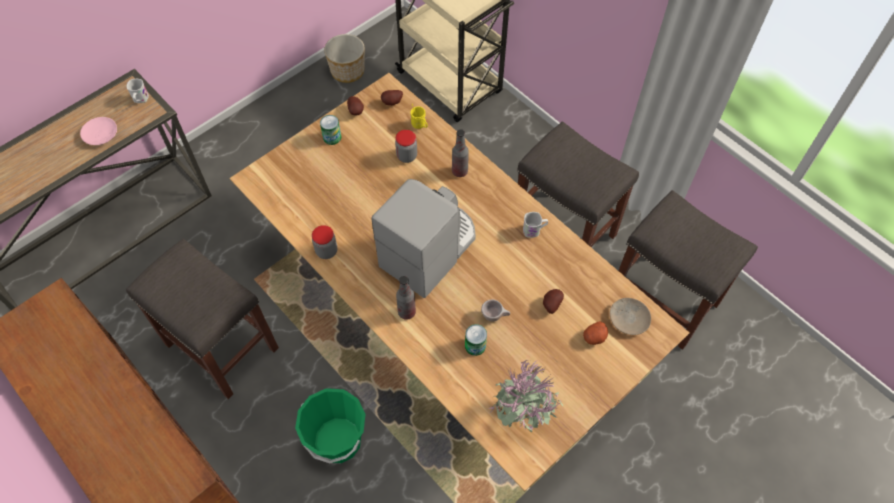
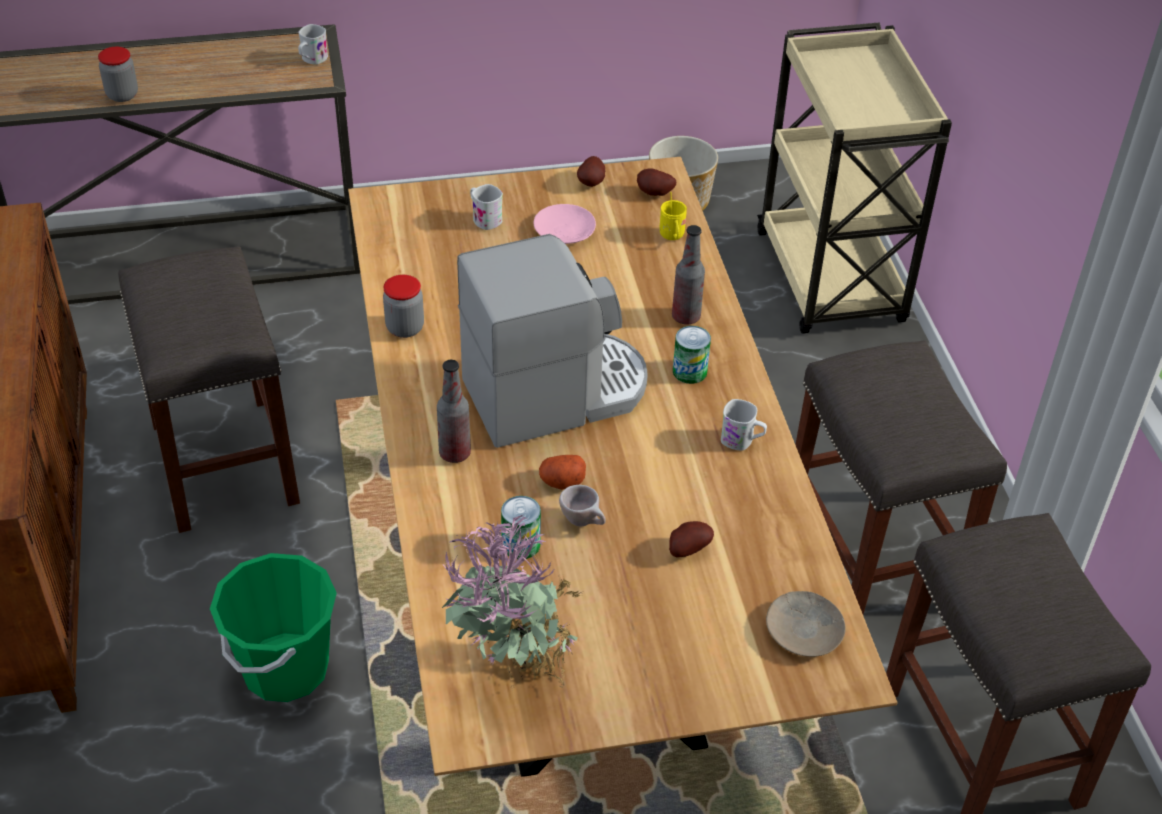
camera: 30 degrees right, 15 degrees down
(101, 134) = (230, 77): pink plate -> pink plate (564, 231)
(317, 161) = (484, 218): none -> white mug
(332, 137) = (530, 199): can -> can (689, 371)
(407, 156) = (620, 265): jar -> jar (122, 95)
(594, 337) = (723, 627): potato -> potato (562, 481)

